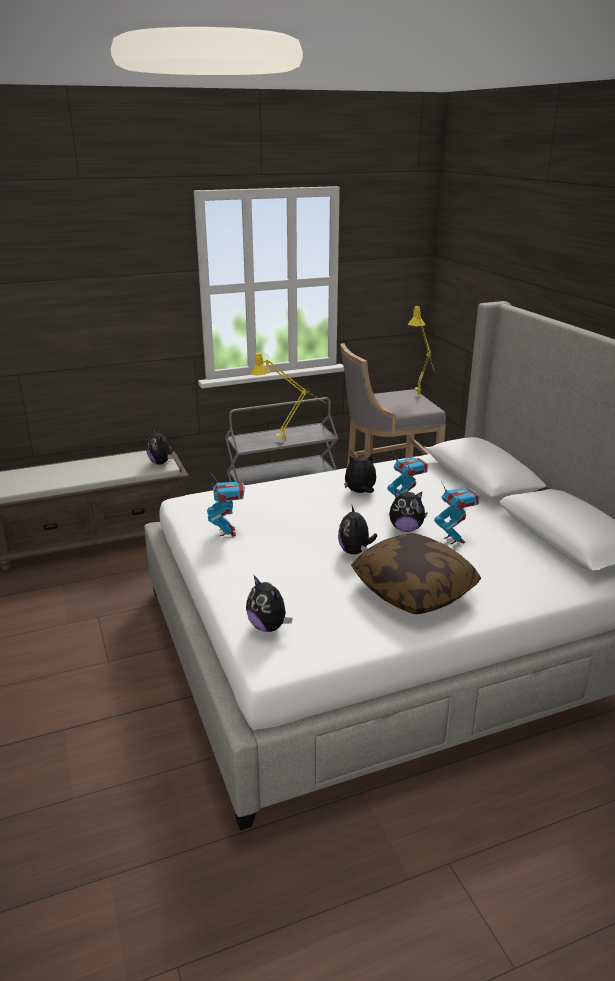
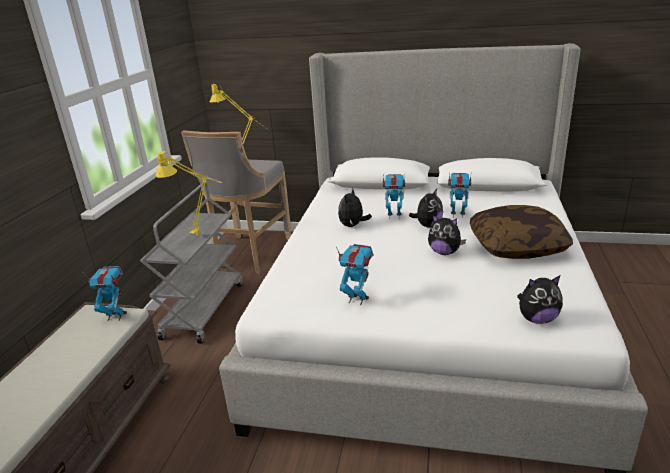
camera: 55 degrees left, 0 degrees up
(161, 463) = (116, 316): plush toy -> toy robot

